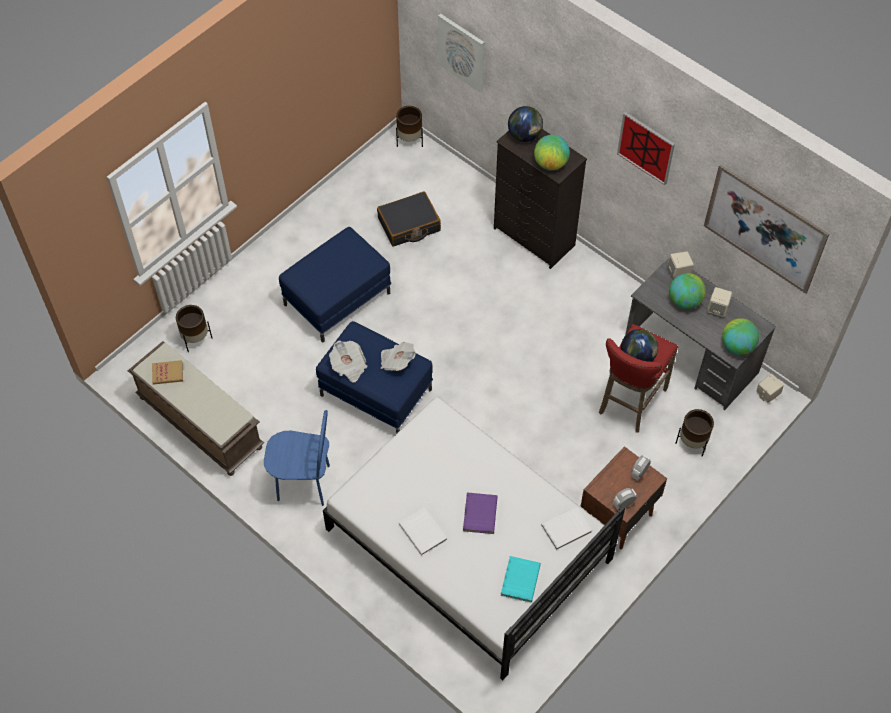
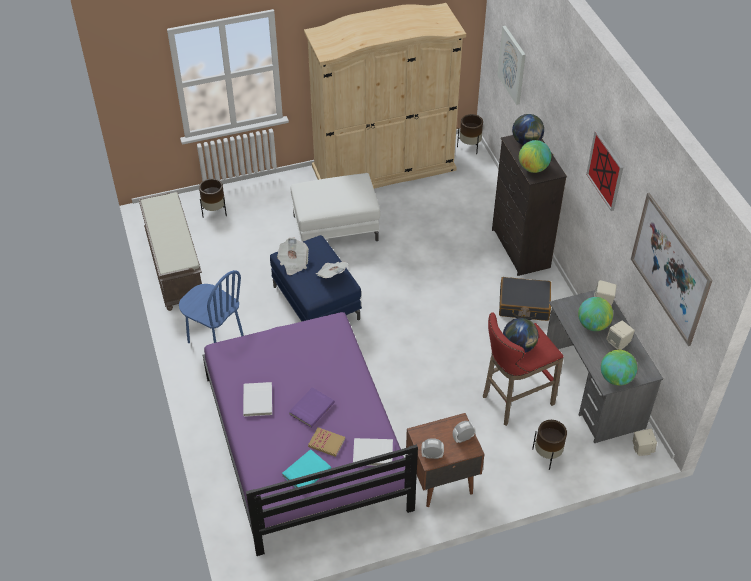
camera: 30 degrees right, 10 degrees down
(167, 373) = (162, 212): book -> book (326, 443)
(337, 298) = (336, 227): blue ottoman -> white ottoman
(339, 205) = (383, 168): none -> beige wardrobe
(409, 225) = (427, 201): black suitcase -> black suitcase (524, 305)
(468, 544) = (305, 441): white bed -> purple bed

